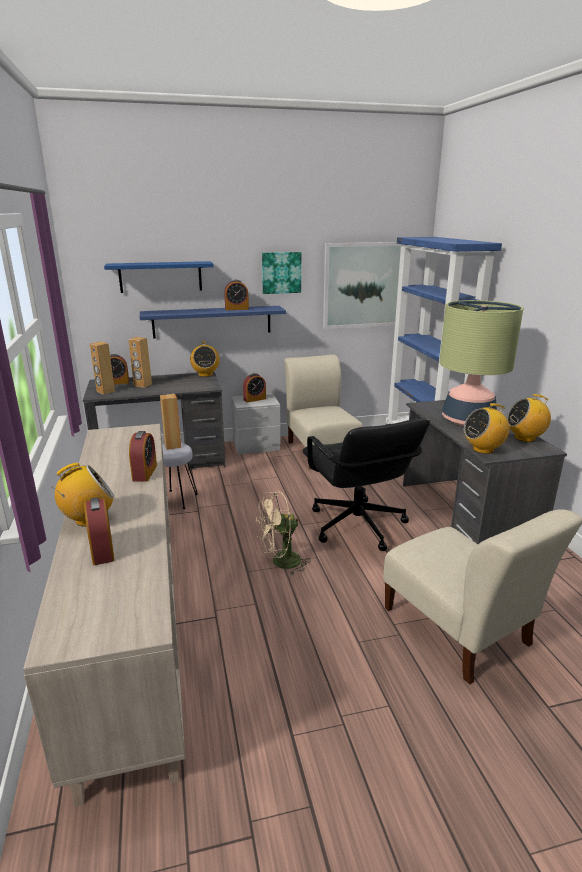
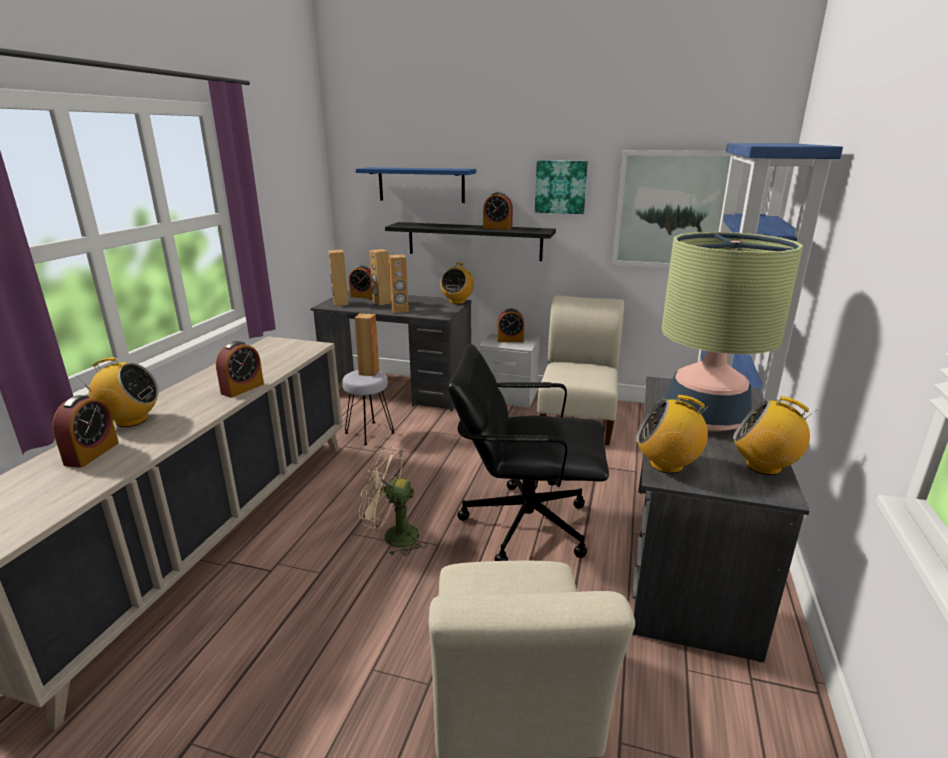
camera: 30 degrees right, 0 degrees up
(169, 389) = (400, 310): none -> brown speaker
(212, 321) = (474, 241): blue shelf -> black shelf
(357, 526) = (524, 523): black office chair -> black office chair turned 90 degrees clockwise

